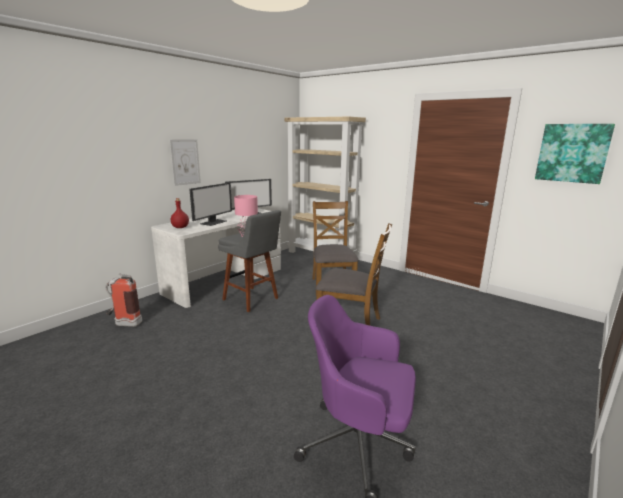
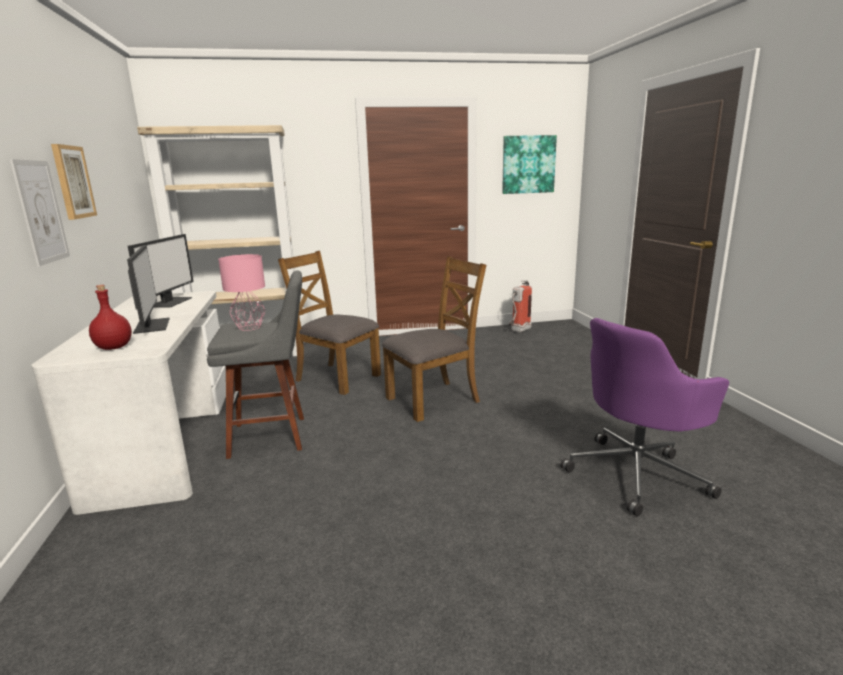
camera: 50 degrees left, 0 degrees up
(124, 324) = (117, 587): fire extinguisher -> fire extinguisher (518, 331)
(216, 148) = (72, 182): none -> picture

